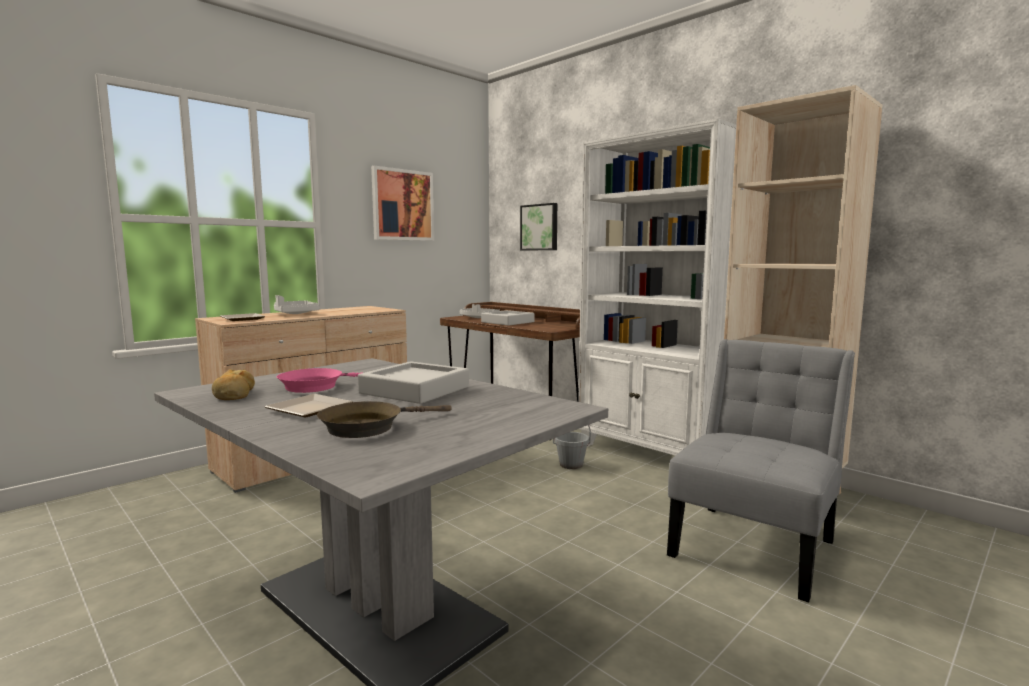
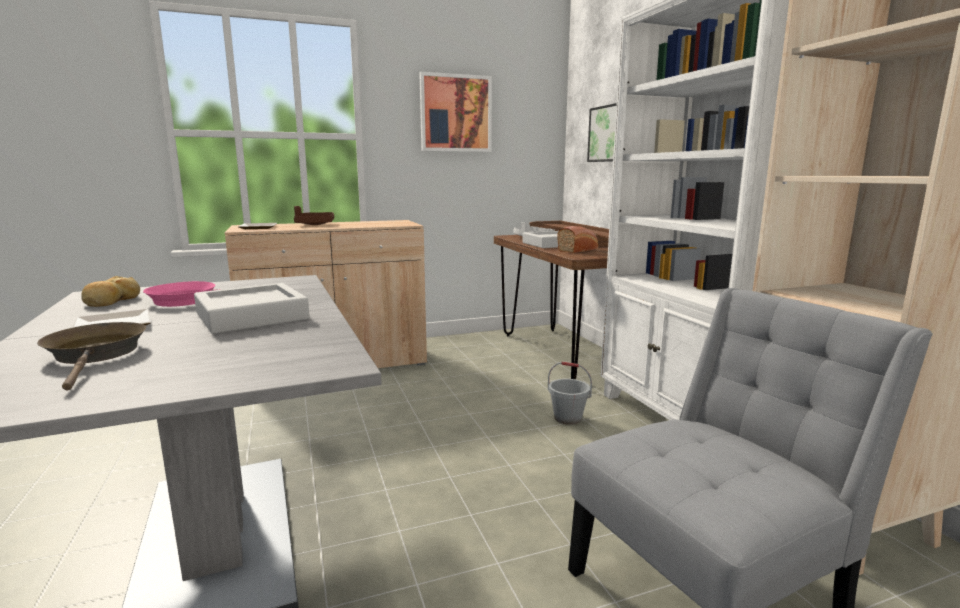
camera: 25 degrees right, 5 degrees up
(294, 314) = (315, 225): white tray -> brown tray
(368, 427) = (96, 355): brown frying pan -> brown frying pan turned 75 degrees clockwise
(540, 325) = (578, 250): none -> bread

